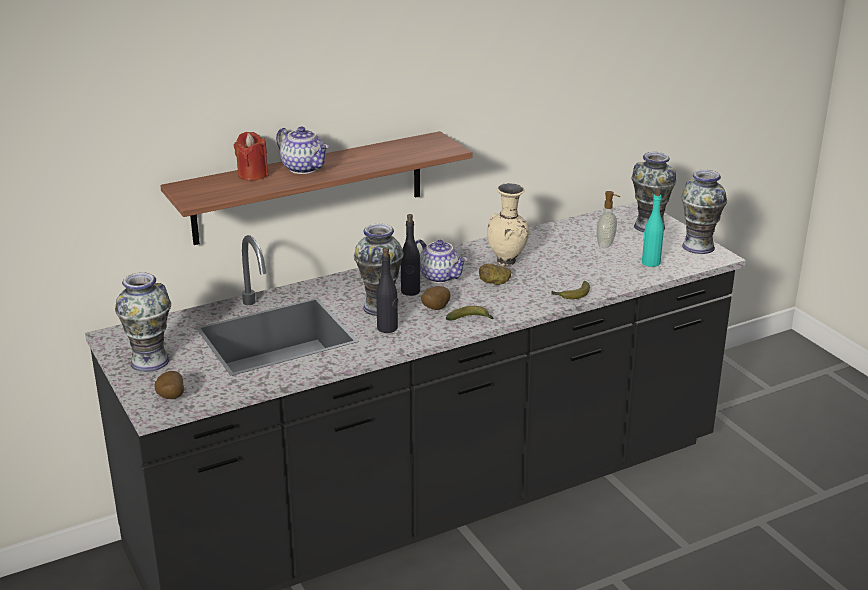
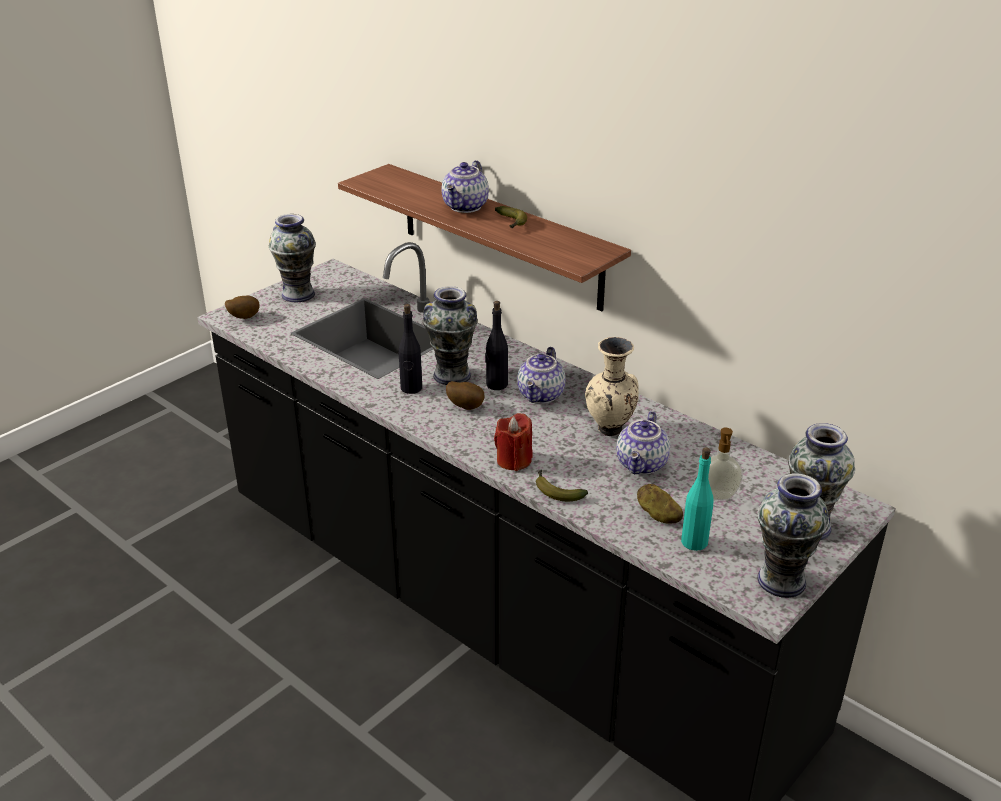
camera: 70 degrees right, 5 degrees up
(253, 175) = (433, 190): red candle -> red candle (514, 460)
(471, 319) = (456, 433): banana -> banana (511, 223)
(495, 283) = (551, 432): potato -> potato (658, 515)
(557, 260) = (642, 465): none -> teapot

